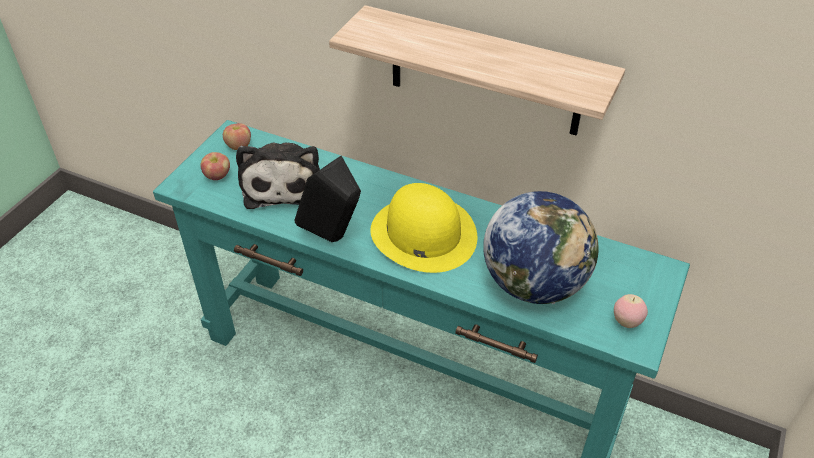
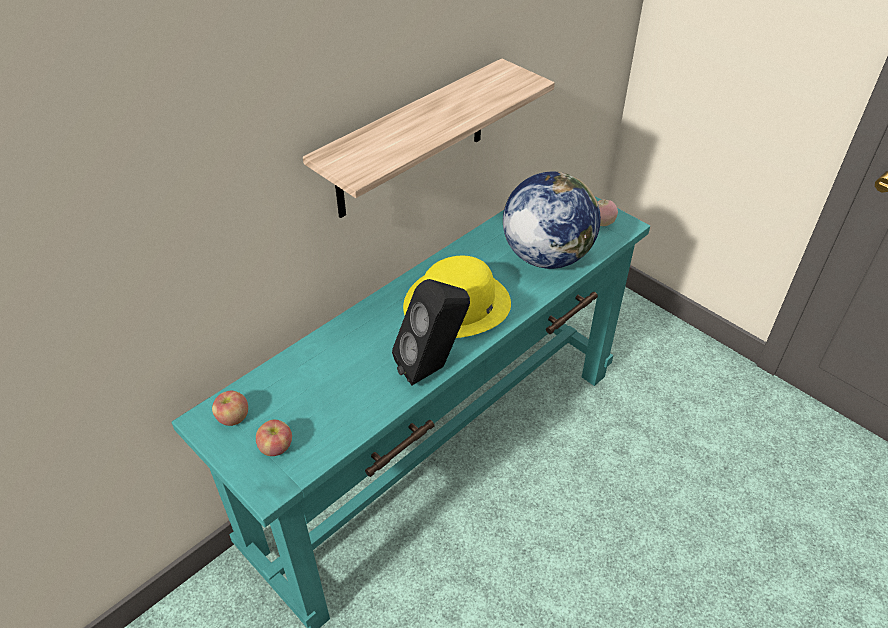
camera: 70 degrees left, 0 degrees up
(282, 184) = (326, 391): plush toy -> none

